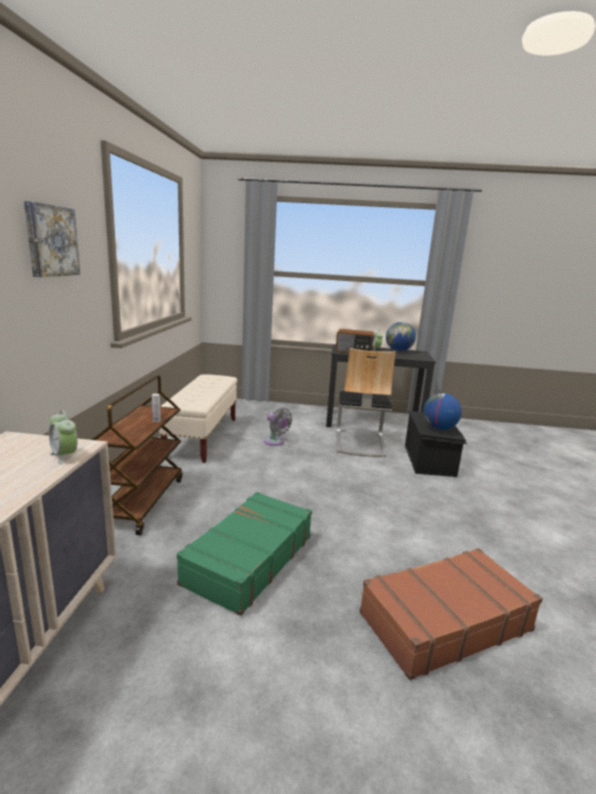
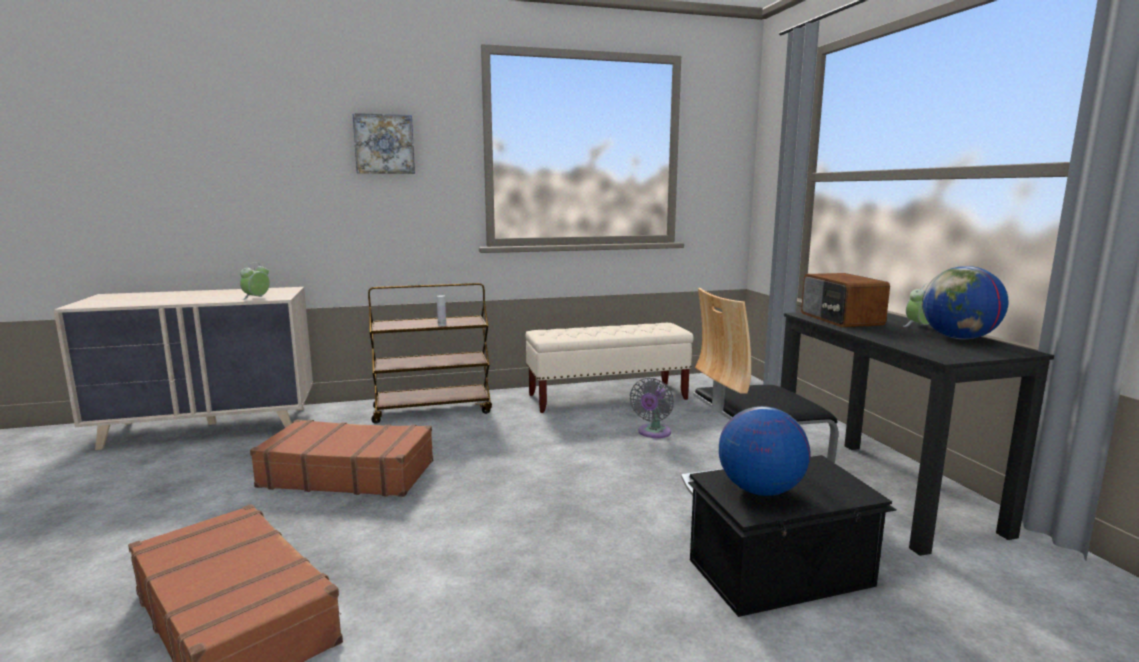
camera: 70 degrees right, 5 degrees down
(248, 559) = (348, 473): green suitcase -> brown suitcase

